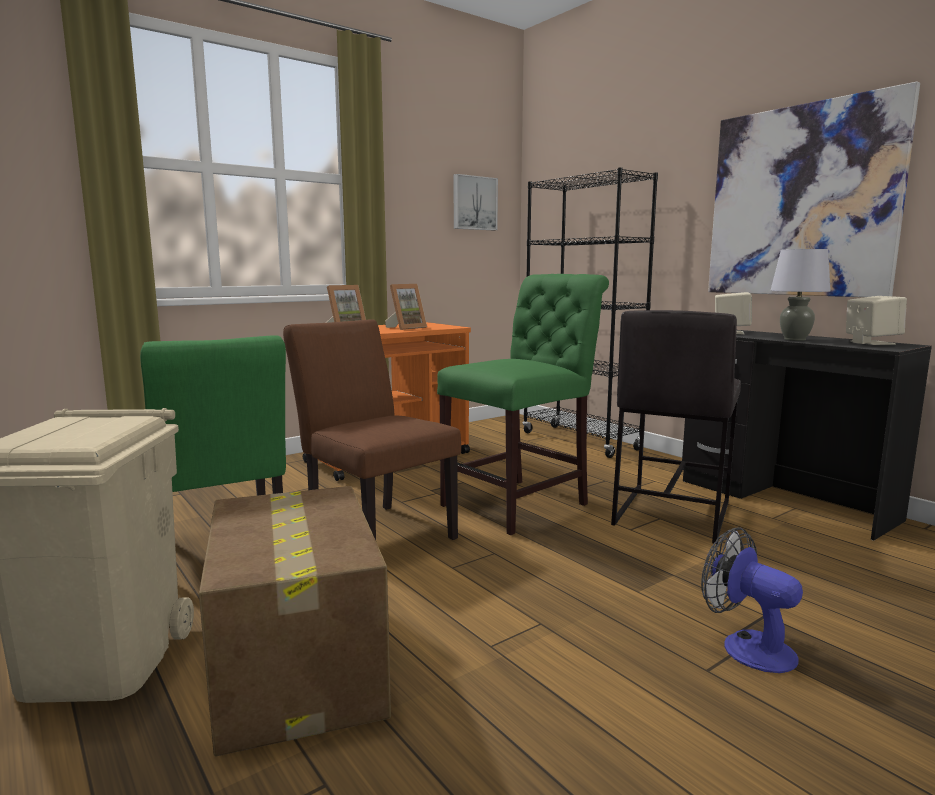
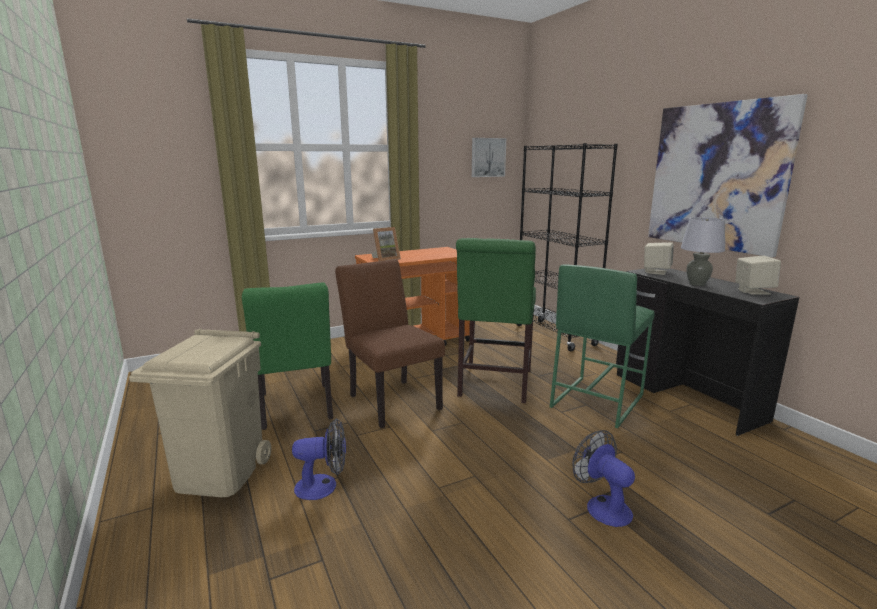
camera: 10 degrees right, 5 degrees up
(297, 663) = (323, 486): cardboard box -> fan
(406, 328) = (428, 255): picture frame -> none
(521, 503) = (494, 385): green chair -> green chair turned 135 degrees clockwise
(670, 513) = (596, 401): grey stool -> green stool

